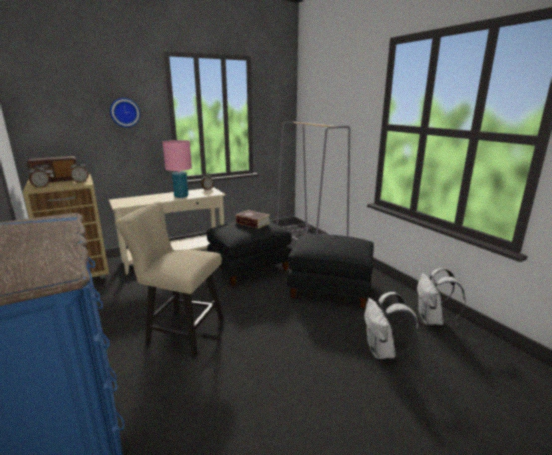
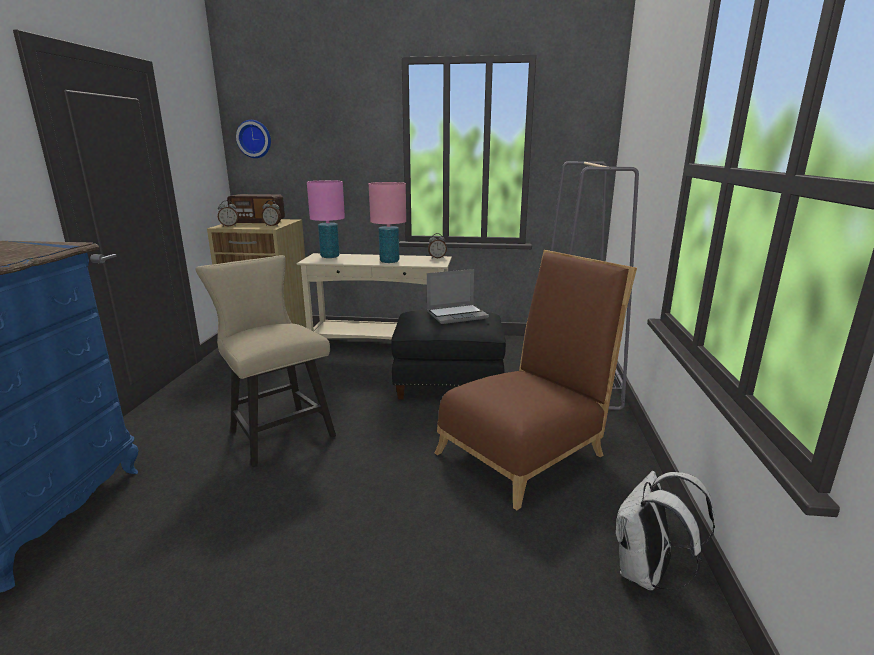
camera: 35 degrees right, 0 degrees up
(125, 112) = (346, 143): wall clock -> wall clock (254, 139)
(129, 200) = (330, 256): none -> pink table lamp
(252, 223) = (457, 315): book -> laptop
(331, 289) = (526, 450): black ottoman -> brown chair
(382, 352) = (481, 579): white backpack -> none

